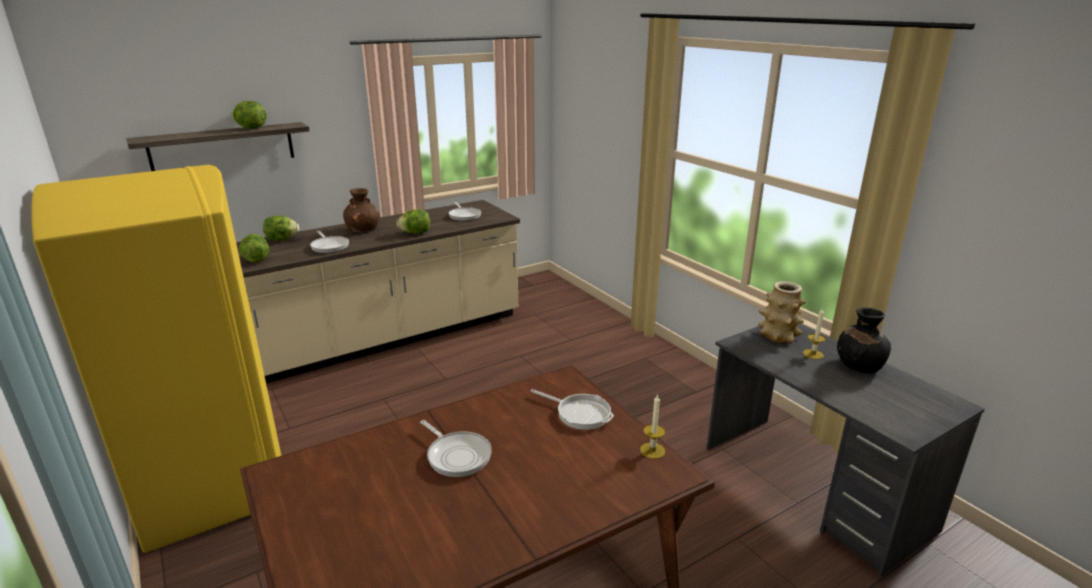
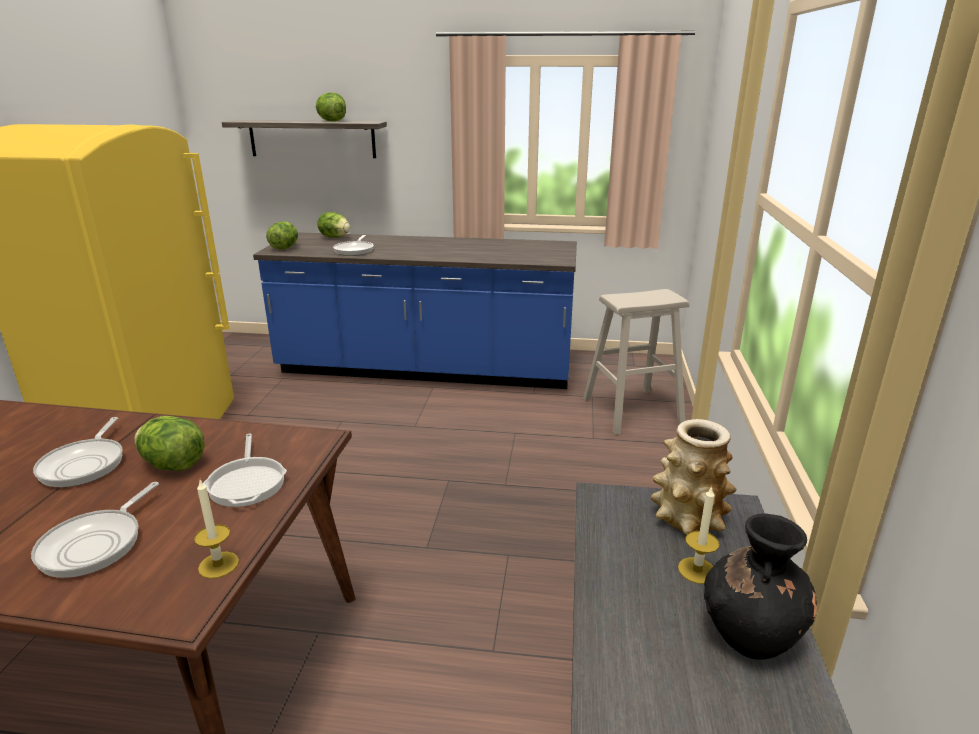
camera: 40 degrees right, 0 degrees up
(363, 230) = (409, 244): brown vase -> none
(391, 337) = (426, 370): beige counter -> blue counter
(415, 233) = (445, 256): lettuce -> lettuce (173, 465)
(464, 215) = (523, 251): frying pan -> frying pan (96, 544)
(570, 314) = (632, 411): none -> beige stool

